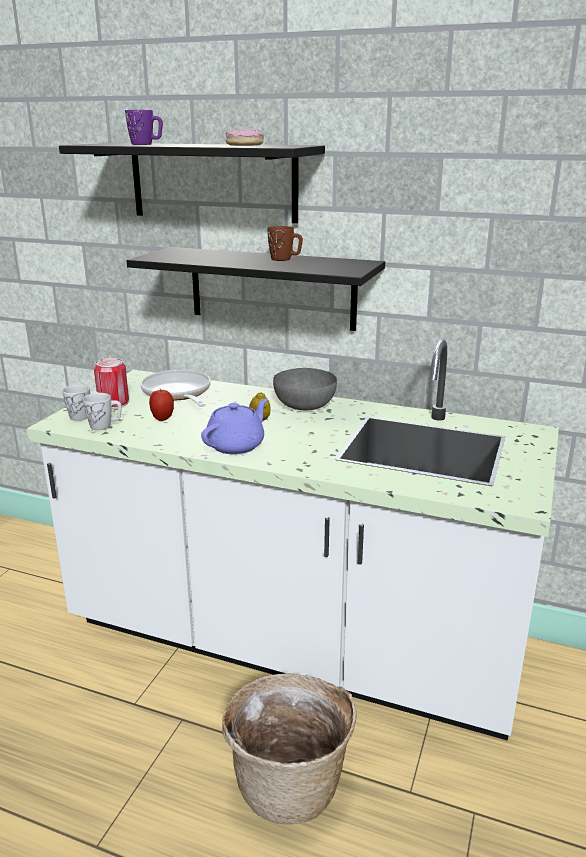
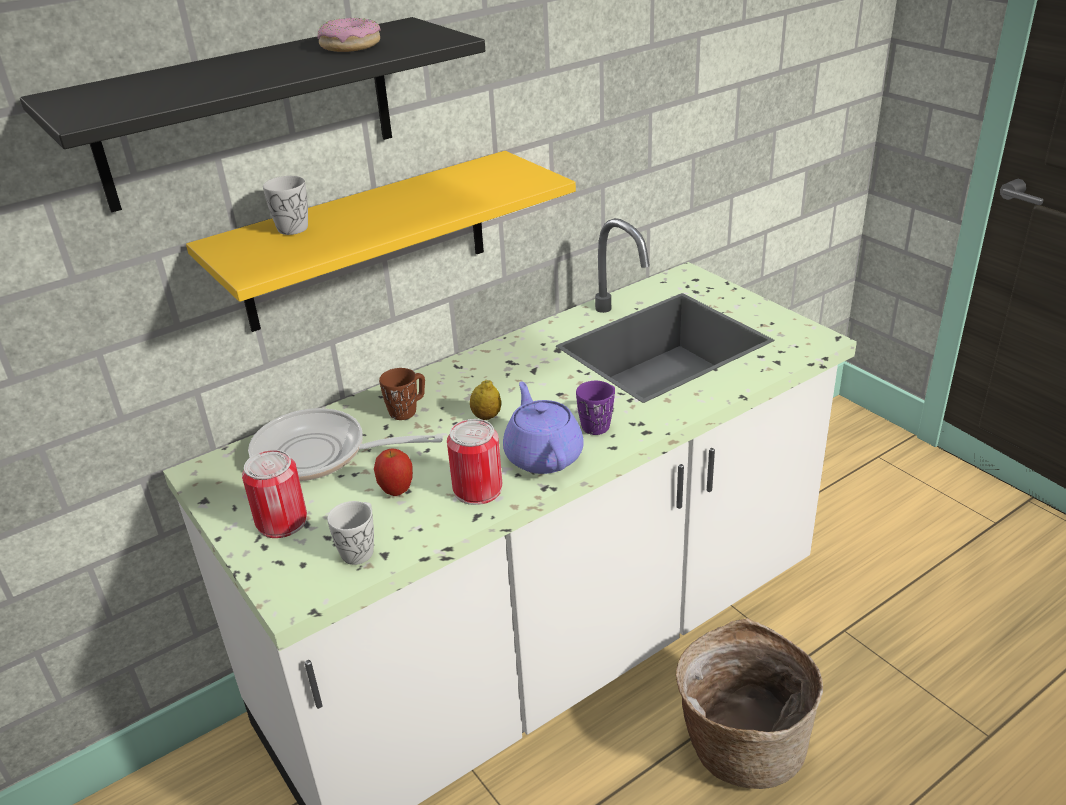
camera: 55 degrees left, 10 degrees up
(84, 416) = (299, 562): white mug -> white mug (295, 226)
(146, 144) = (196, 85): purple mug -> purple mug (599, 424)
(183, 438) = (477, 489): none -> can
(272, 288) = (366, 242): black shelf -> yellow shelf
(285, 259) = (415, 193): brown mug -> brown mug (407, 410)
(304, 405) = (477, 373): grey bowl -> none

